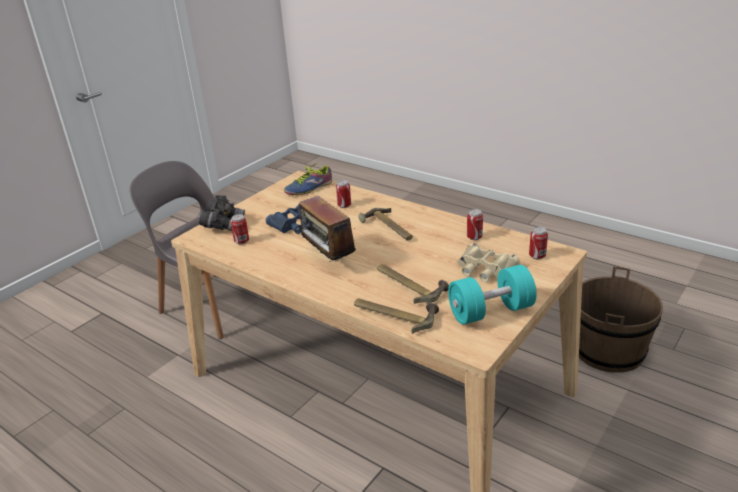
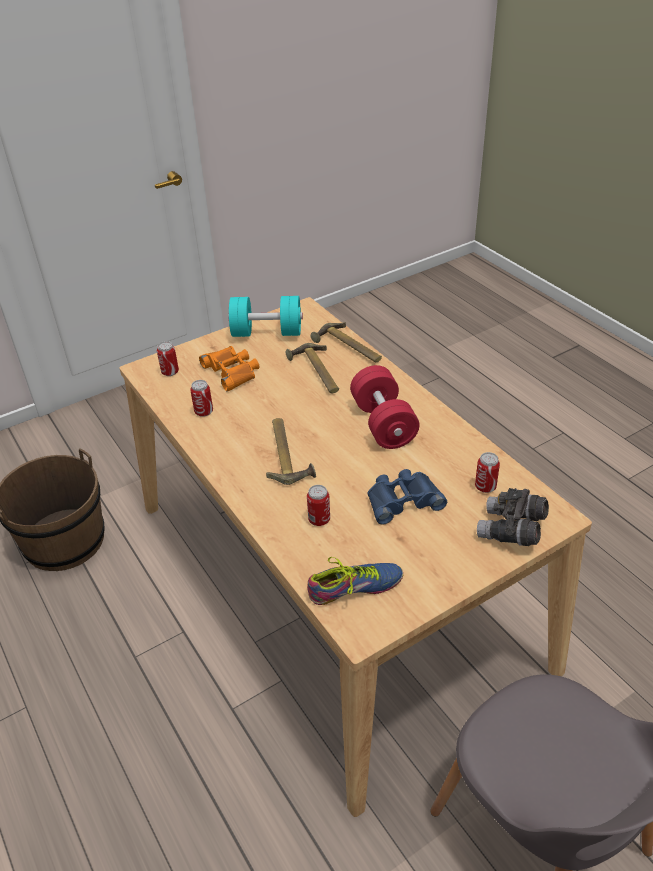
camera: 160 degrees left, 10 degrees up
(328, 261) = (383, 423): radio -> red dumbbell
(485, 269) = (232, 371): beige binoculars -> orange binoculars

